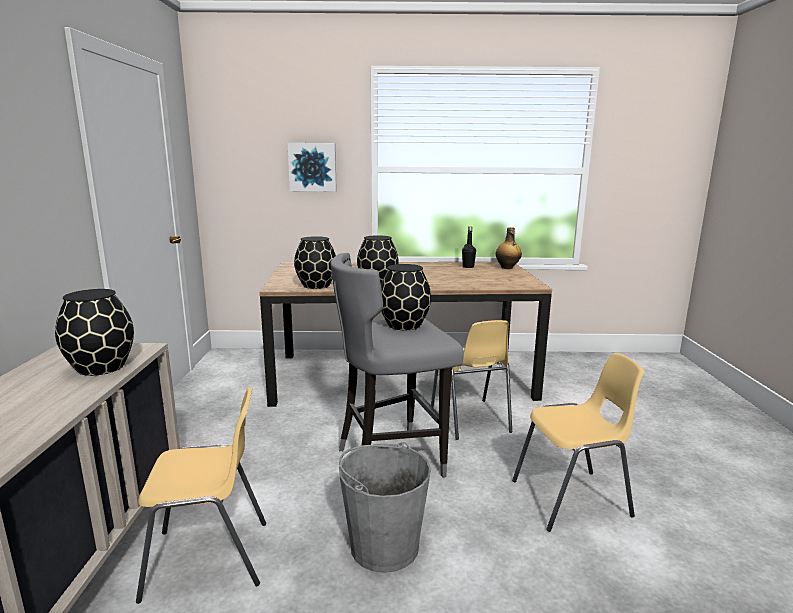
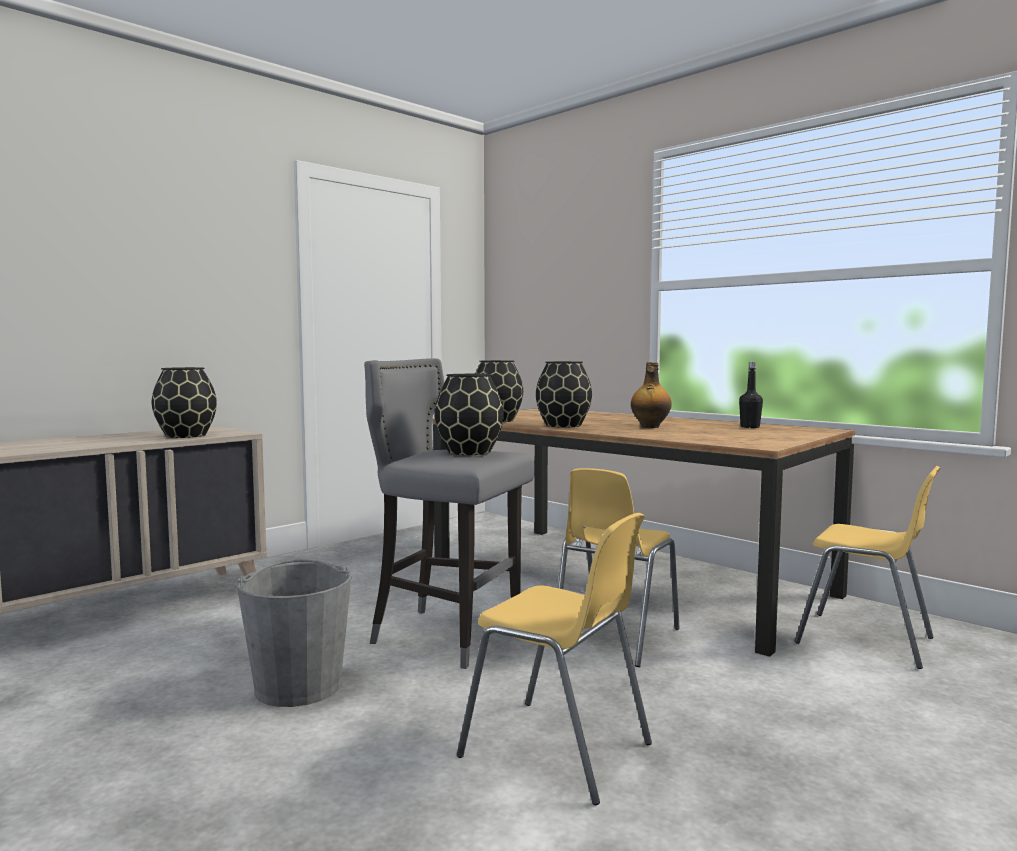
camera: 45 degrees right, 10 degrees down
(209, 559) = (190, 636): yellow chair -> yellow chair (866, 641)
(312, 167) = (588, 289): picture -> none
(507, 268) = (808, 432): bottle -> bottle (650, 427)

